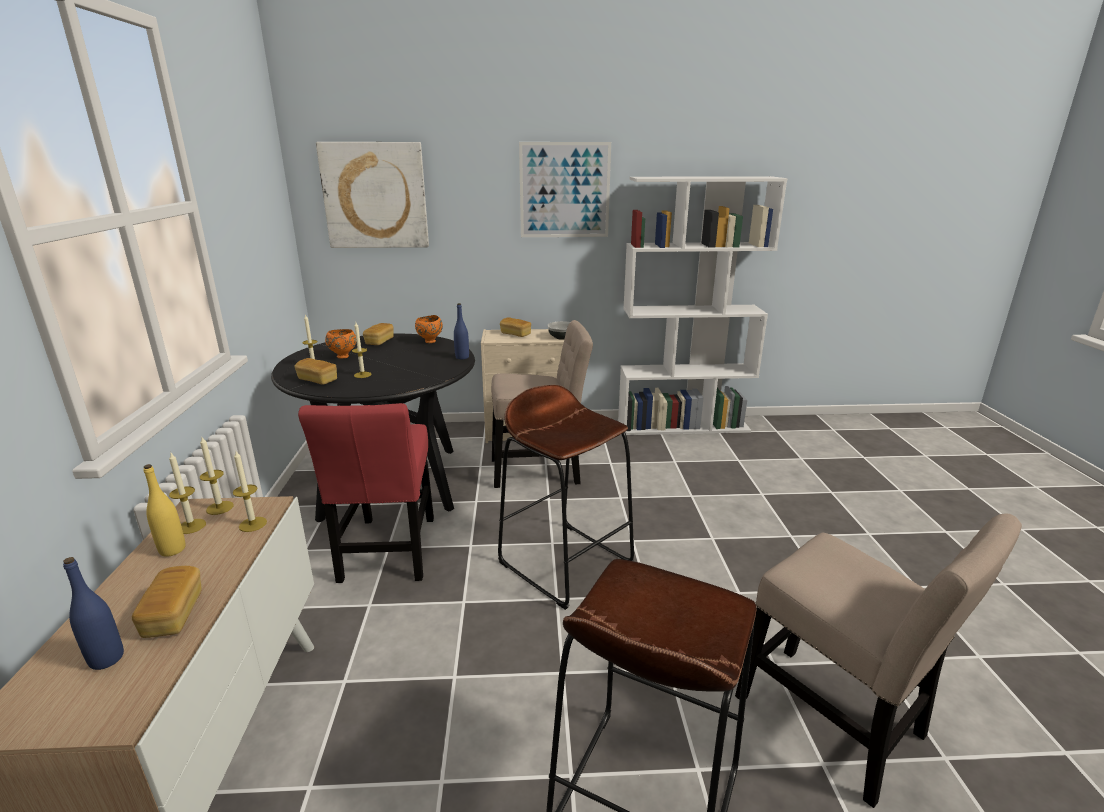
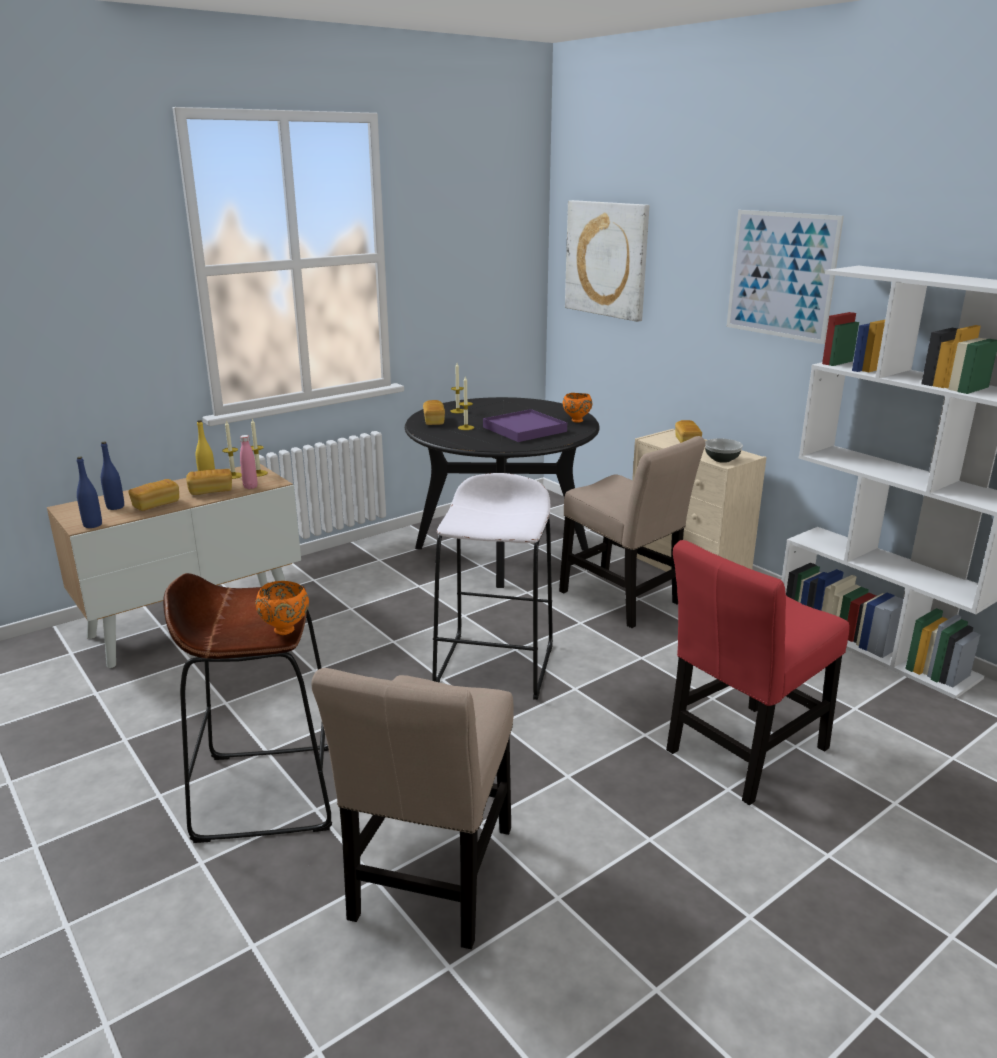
camera: 55 degrees right, 0 degrees up
(253, 524) = (250, 487): candle -> pink bottle
(343, 356) = (491, 411): orange bowl -> orange bowl (286, 630)
(379, 341) = (543, 409): bread -> bread (211, 491)
(388, 553) = (413, 589): red chair -> red chair (743, 754)
(412, 359) = (524, 429): none -> purple tray
(462, 357) = (562, 440): blue bottle -> blue bottle (92, 525)
(565, 562) = (495, 665): brown stool -> white stool

